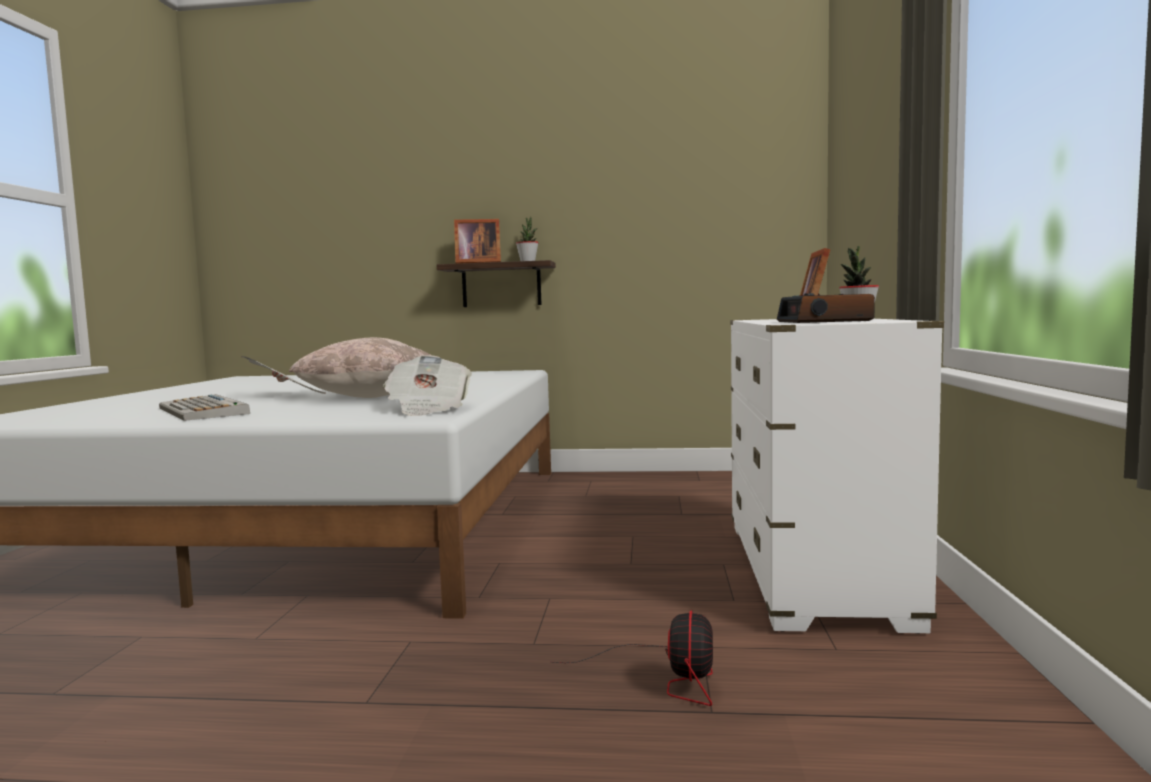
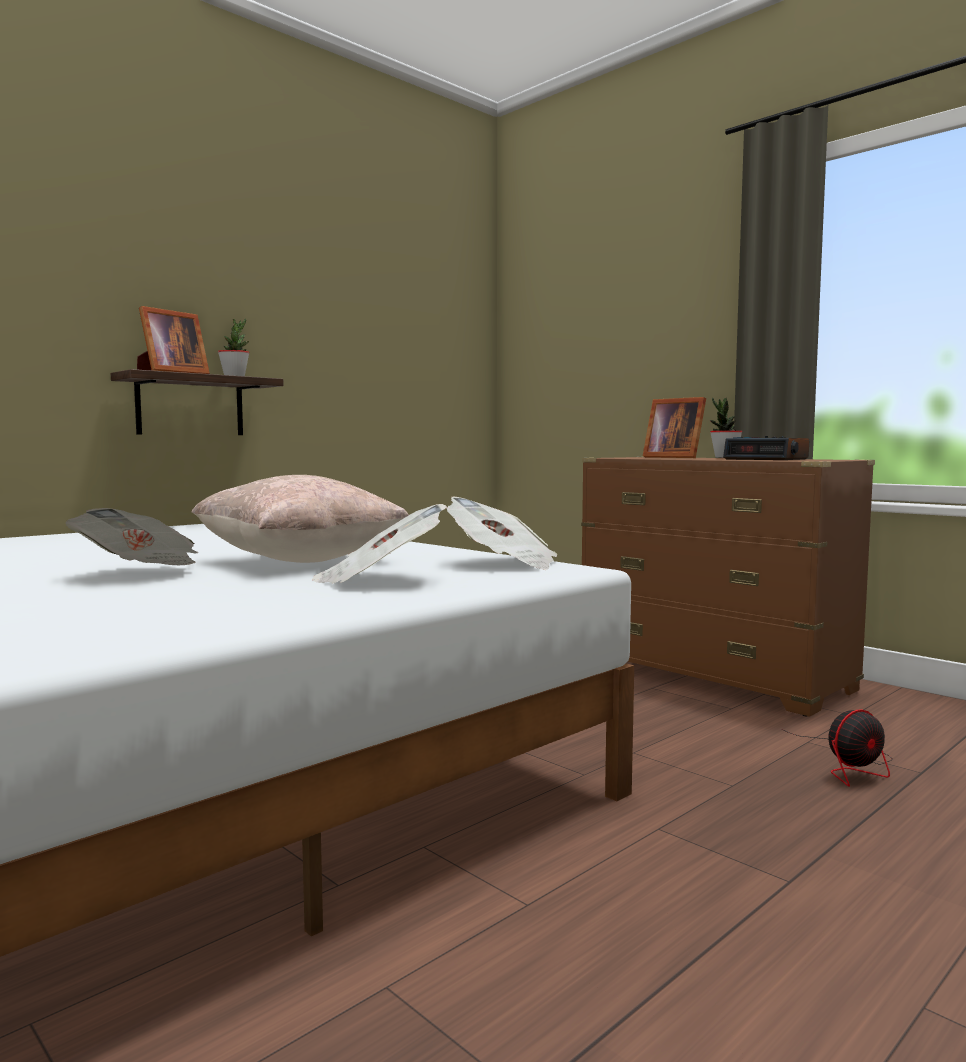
camera: 50 degrees left, 0 degrees up
(204, 411) = (191, 604): keyboard -> none
(318, 410) = (379, 580): none -> newspaper
(667, 677) = (851, 766): fan -> fan turned 105 degrees clockwise
(813, 573) = (712, 676): white dresser -> brown dresser

